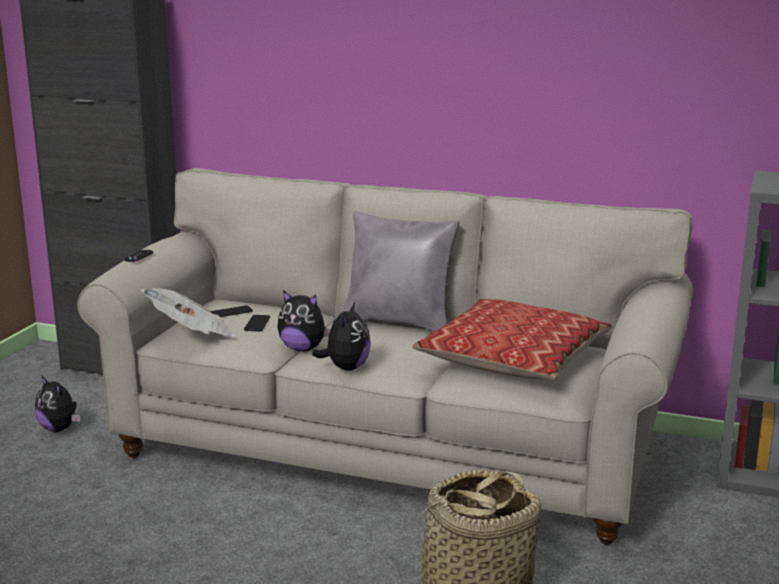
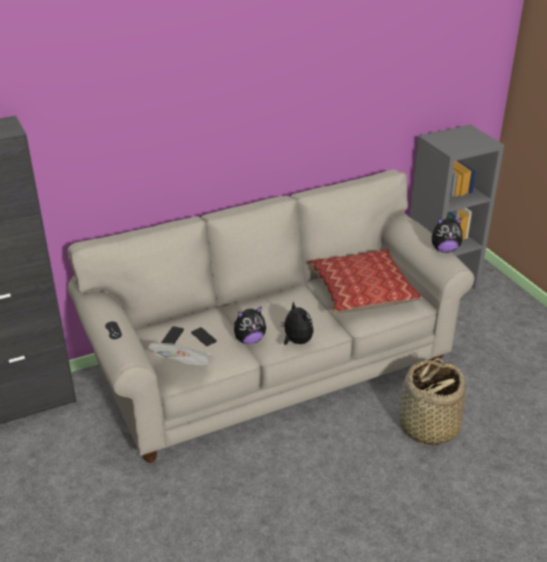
camera: 45 degrees left, 15 degrees up
(59, 429) = (68, 473): plush toy -> plush toy (444, 249)
(399, 323) = (266, 295): grey pillow -> none

